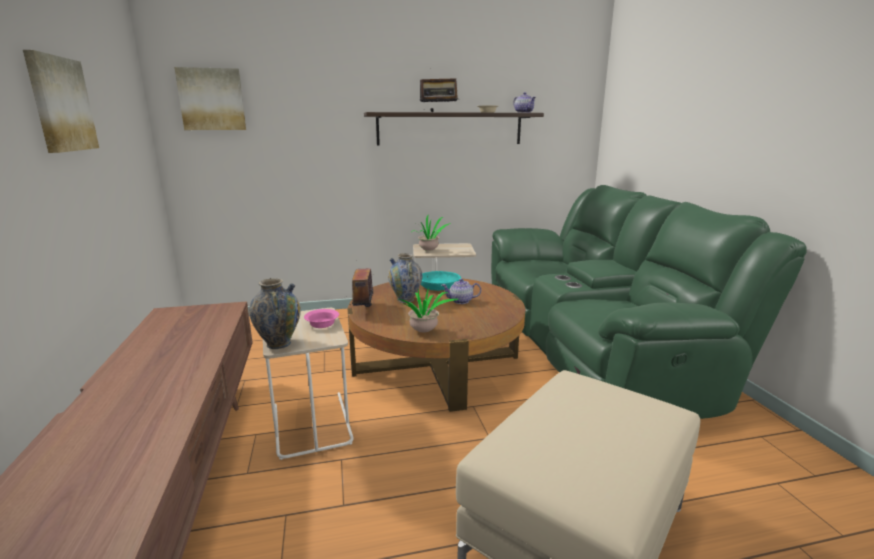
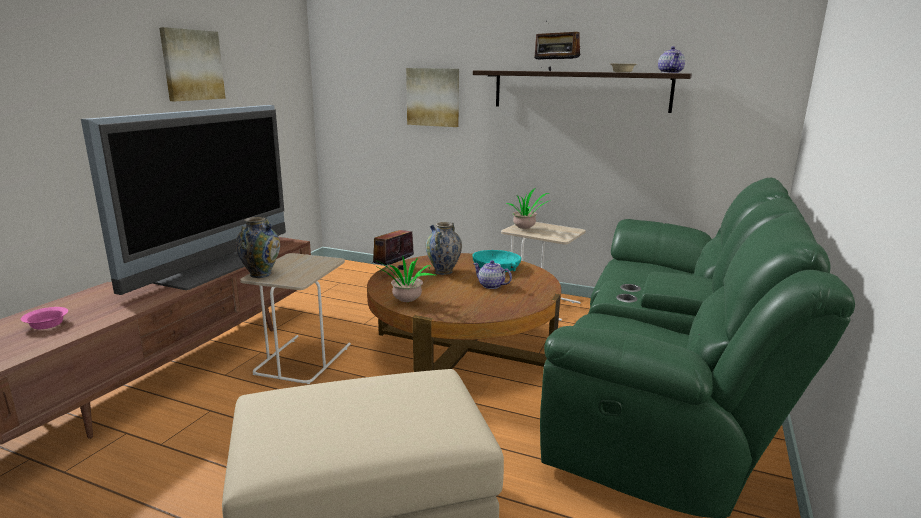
camera: 35 degrees right, 0 degrees up
(186, 351) = (217, 265): none -> television
(212, 99) = (355, 57): picture -> picture (433, 97)
(322, 324) = (311, 269): pink bowl -> pink bowl (46, 325)

